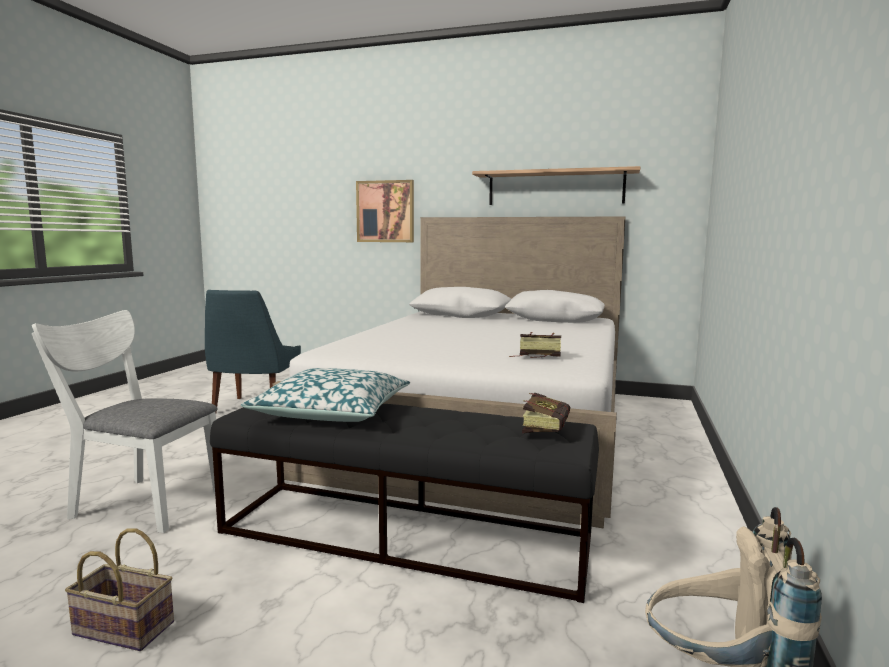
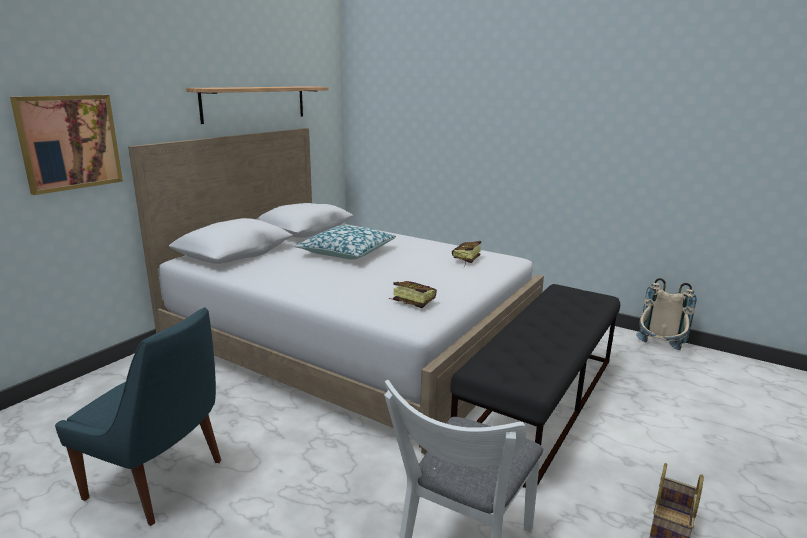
camera: 75 degrees left, 10 degrees up
(333, 412) = (528, 349): pillow -> pillow (347, 252)
(546, 430) = (568, 294): book -> book (410, 302)

